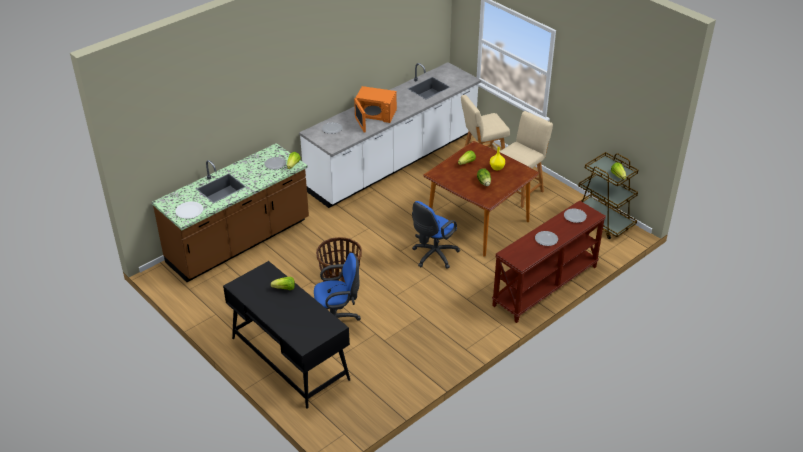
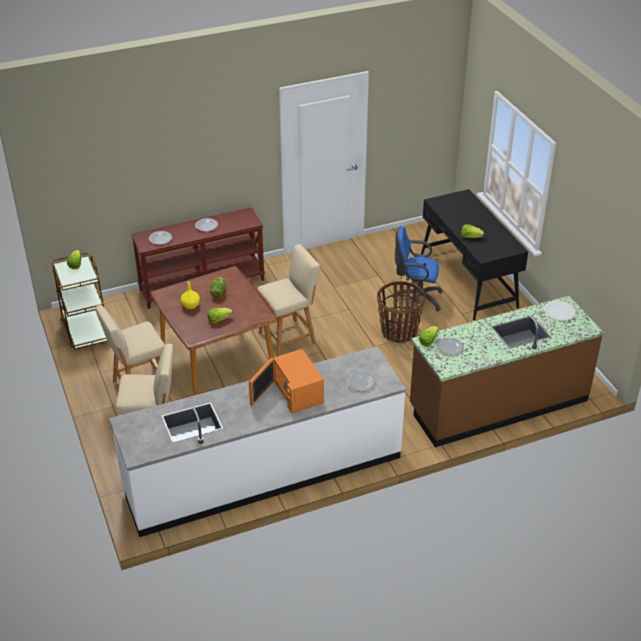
camera: 160 degrees left, 0 degrees up
(374, 115) = (294, 392): orange microwave -> orange microwave turned 150 degrees counterclockwise
(433, 256) = (289, 337): blue office chair -> beige stool

